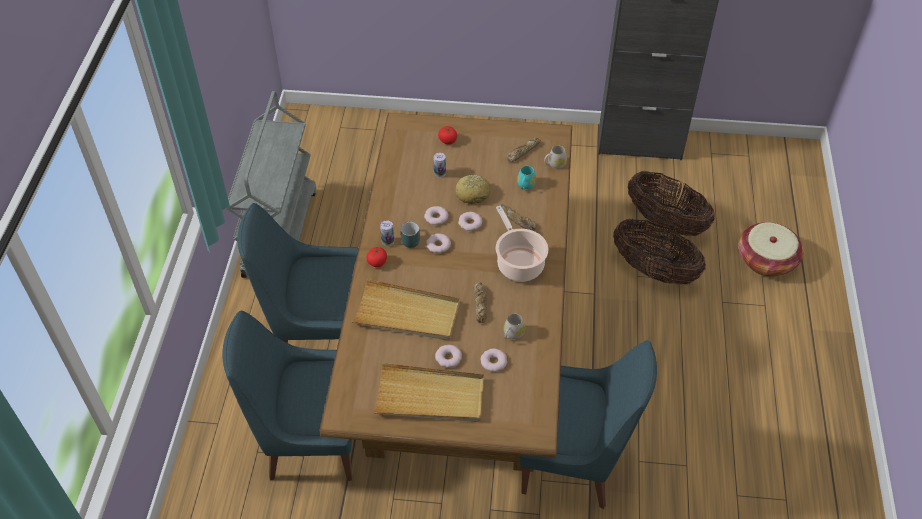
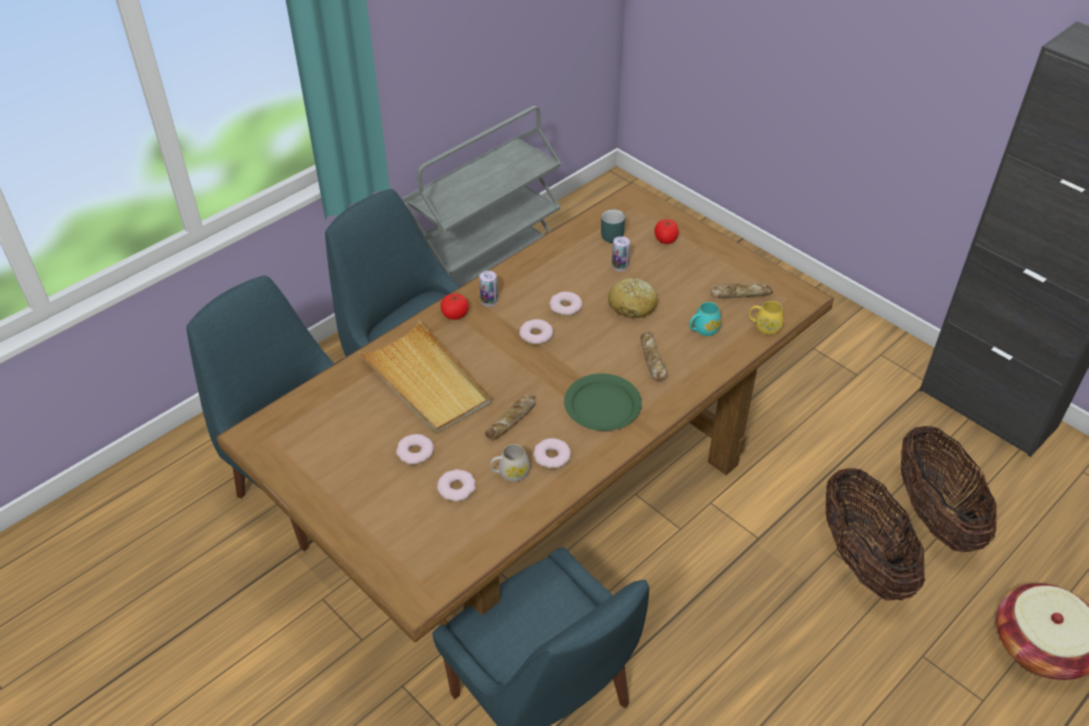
camera: 40 degrees right, 5 degrees down
(409, 239) = (512, 311): turquoise mug -> turquoise mug (612, 234)
(430, 396) = (352, 478): beige tray -> none
(470, 223) = (595, 333): donut -> donut (552, 456)
(519, 263) = (603, 405): cooking pot -> green plate
(554, 164) = (764, 327): white mug -> yellow mug

